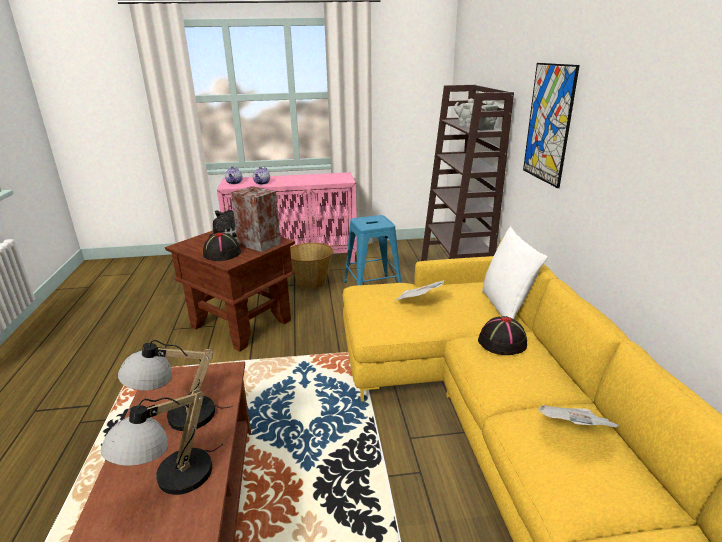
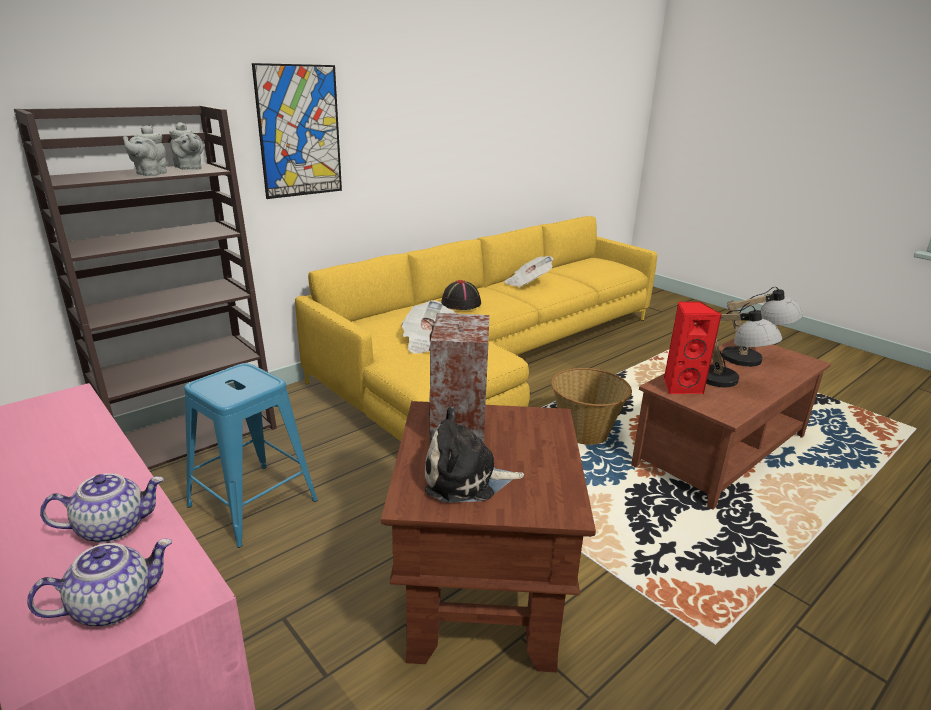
camera: 125 degrees left, 0 degrees up
(213, 381) = (681, 386): none -> red speaker
(222, 253) = (533, 441): black hat -> none
(311, 282) = (258, 596): basket -> basket (584, 433)
(505, 307) = (390, 313): white pillow -> none

